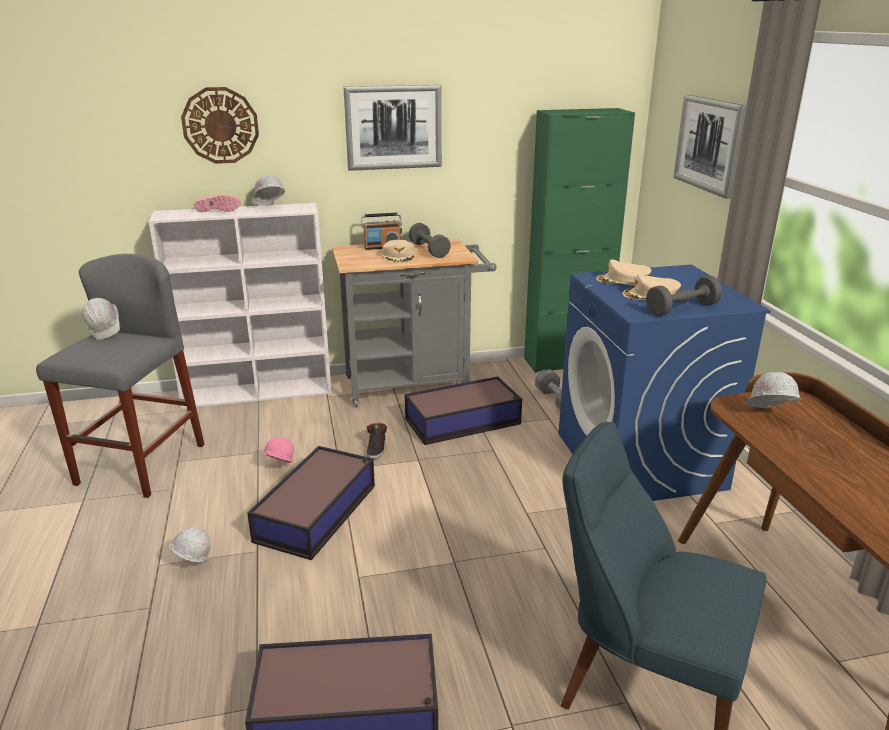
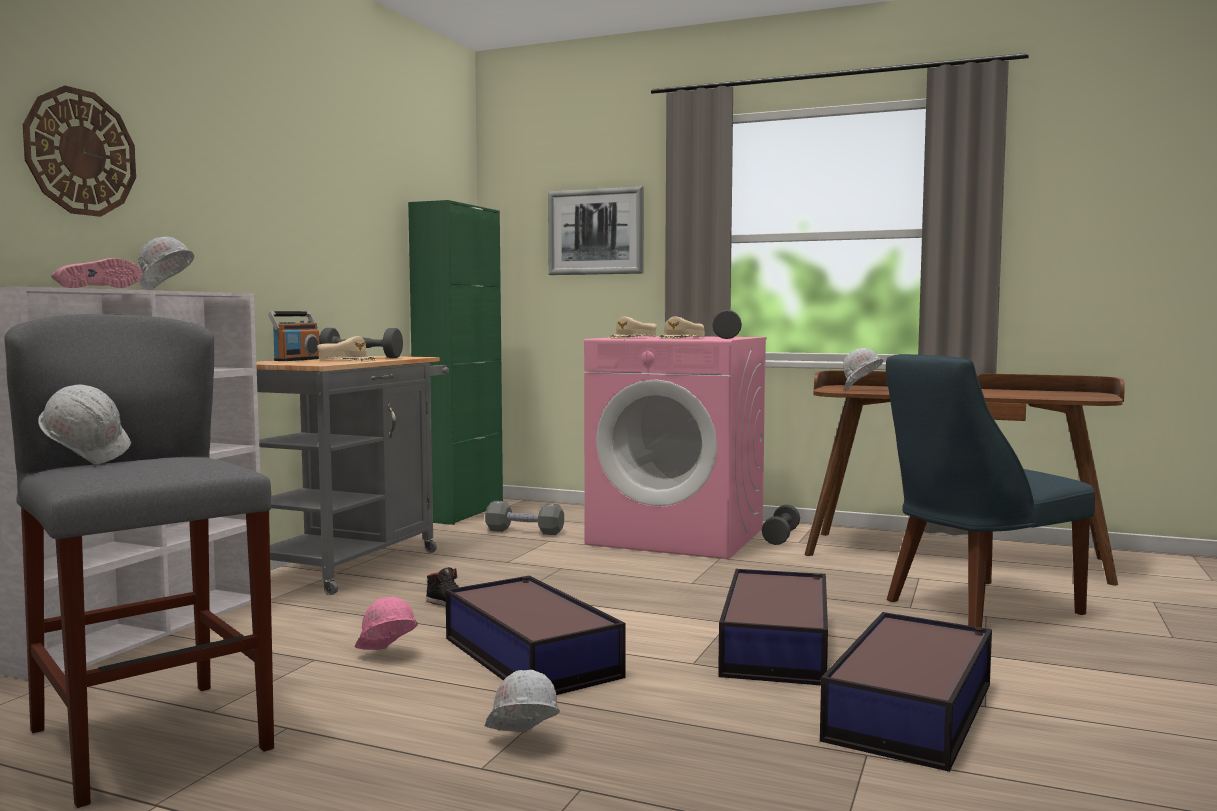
camera: 55 degrees left, 20 degrees down
(393, 127) = (286, 198): picture -> none
(464, 421) = (482, 564): storage box -> storage box (777, 645)
(640, 461) = (678, 536): blue washing machine -> pink washing machine
(717, 508) = (781, 537): none -> grey dumbbell

